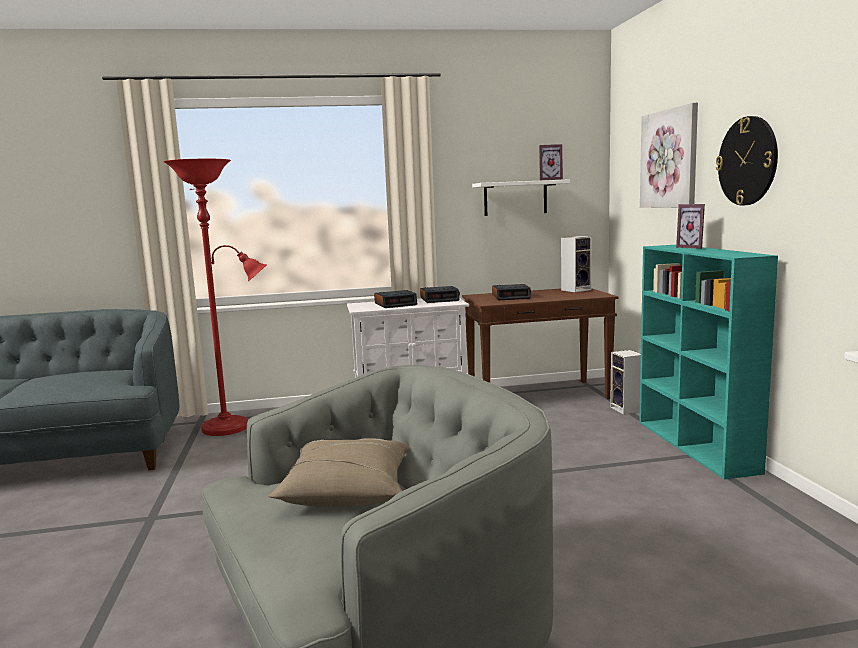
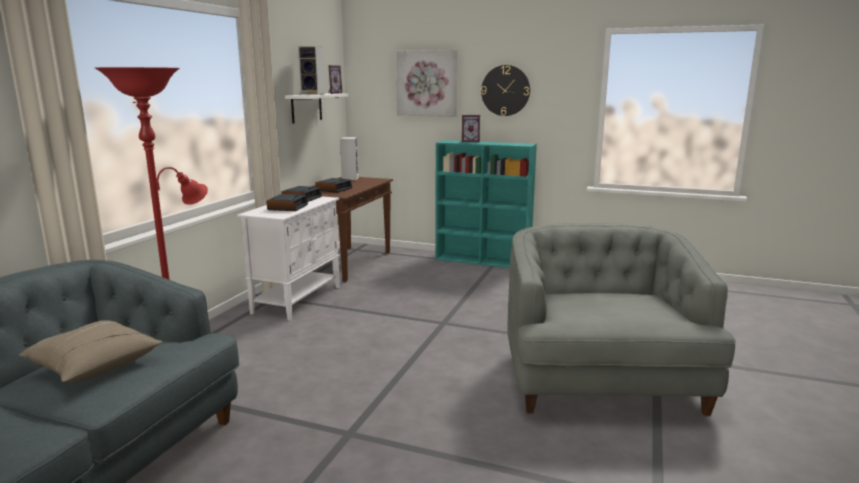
camera: 60 degrees left, 5 degrees up
(347, 491) = (594, 301): beige pillow -> beige pillow (94, 365)
(627, 409) = (412, 255): speaker -> speaker (314, 94)

